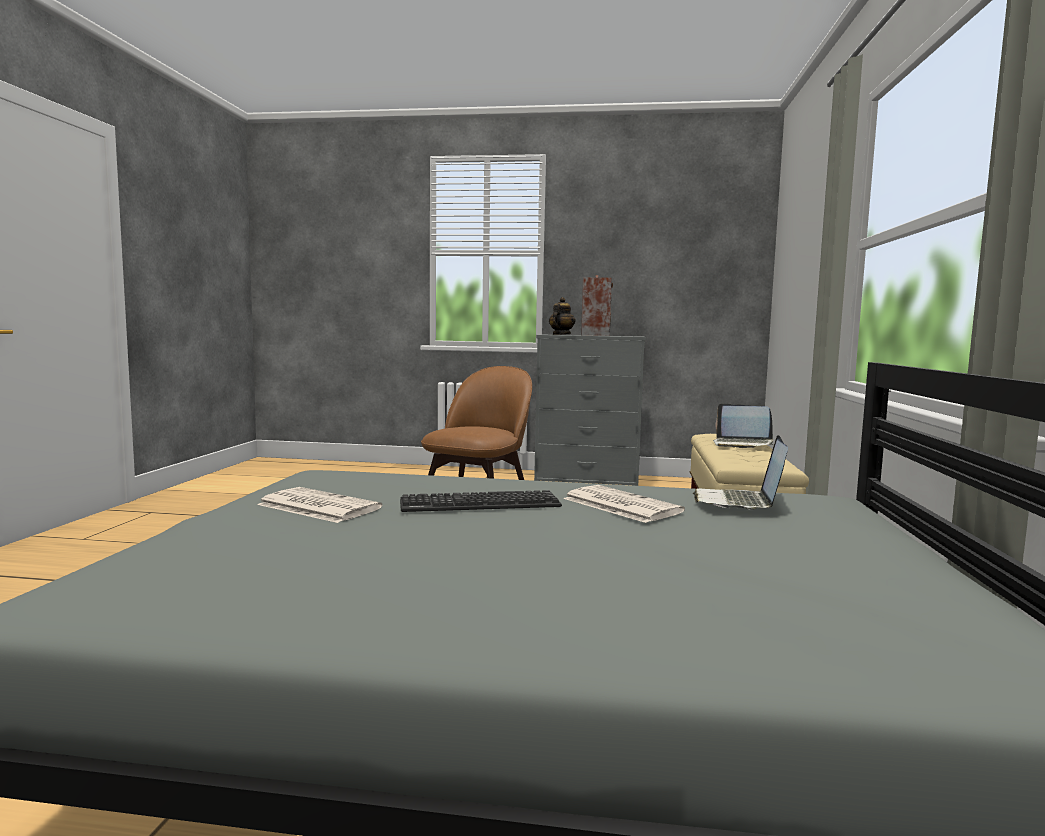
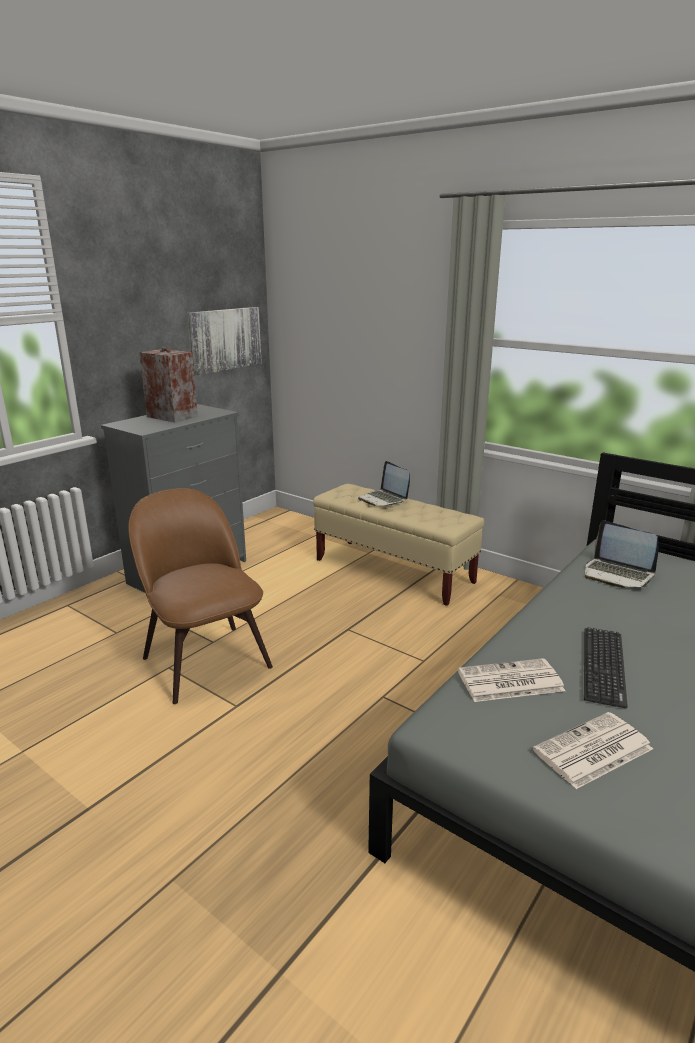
camera: 60 degrees left, 15 degrees up
(561, 334) = (149, 426): teapot -> none
(619, 505) = (617, 613): newspaper -> newspaper (509, 682)
(706, 287) = (224, 339): none -> picture
(742, 444) = (384, 499): laptop -> laptop turned 90 degrees clockwise

